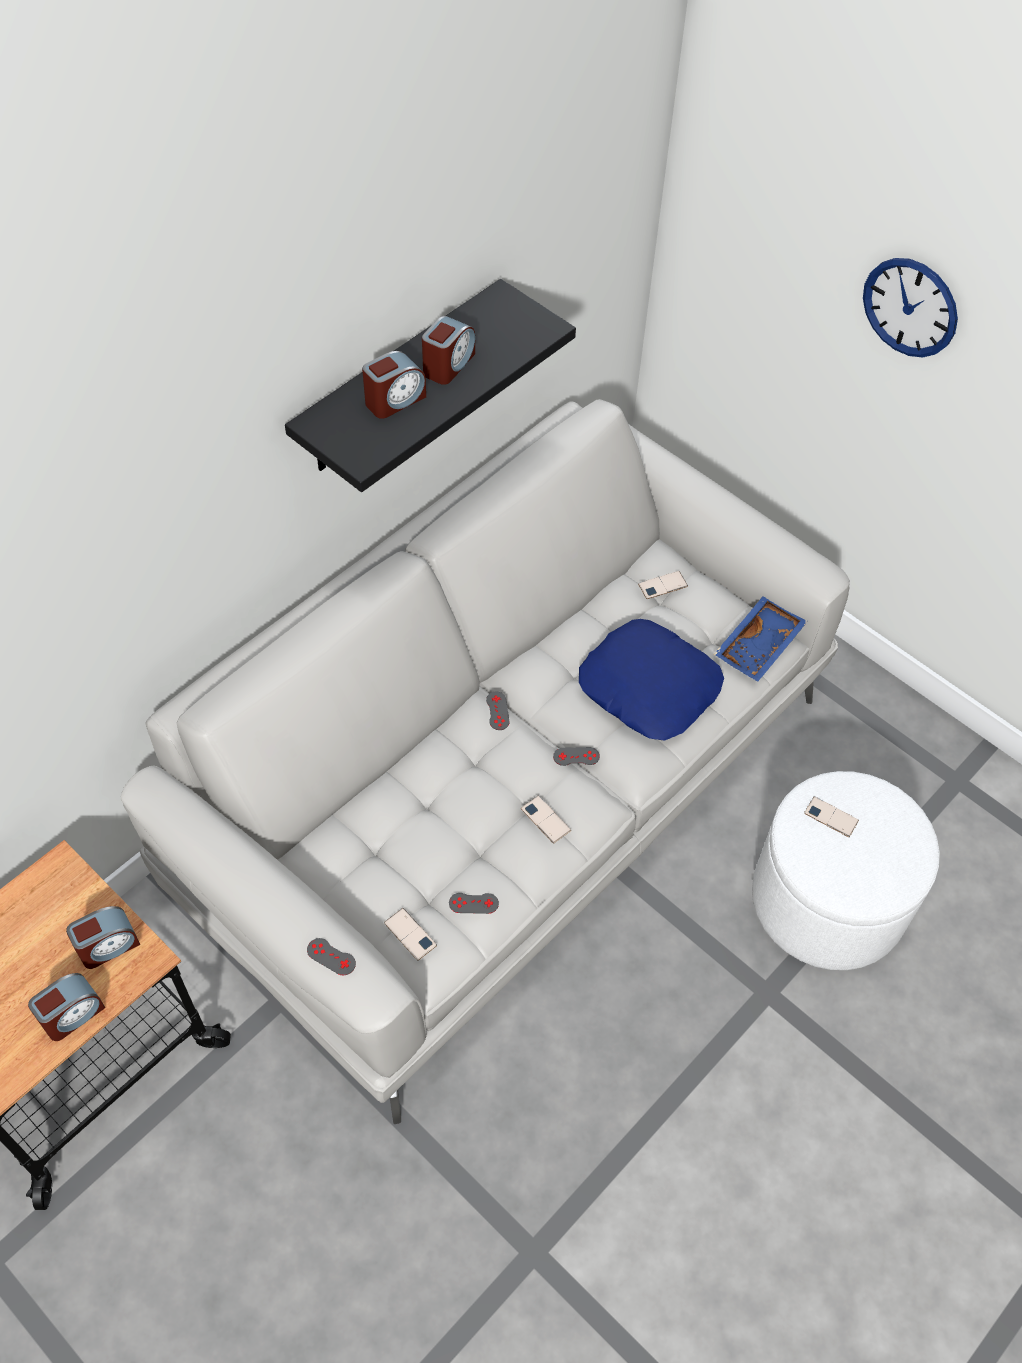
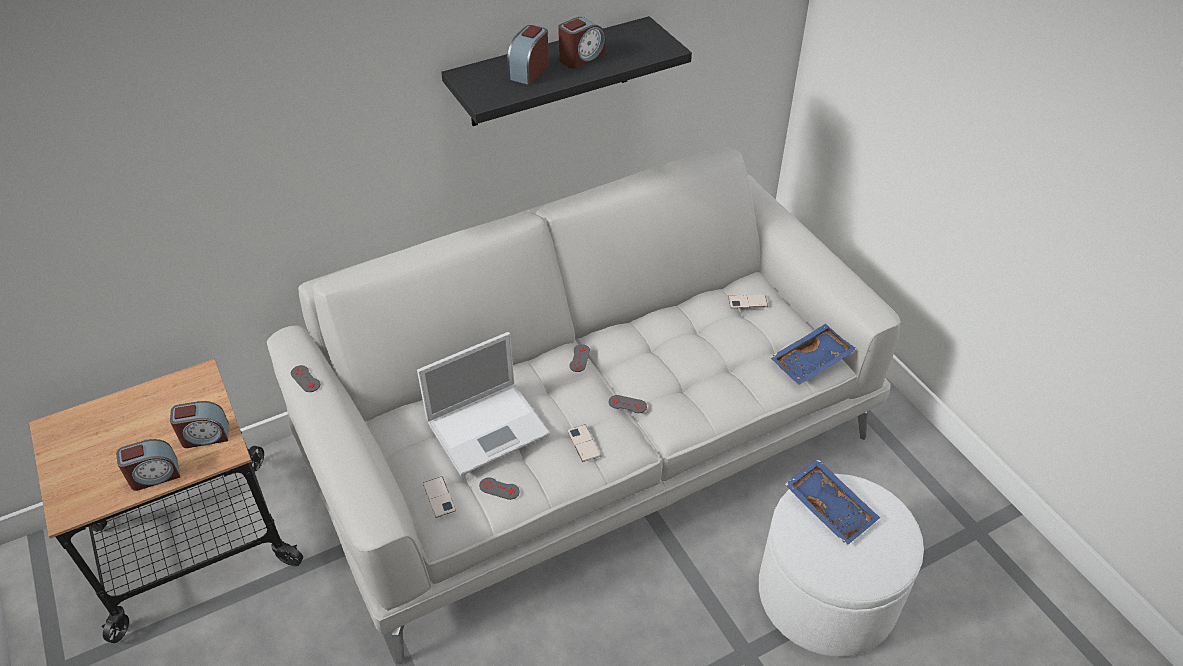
camera: 20 degrees right, 10 degrees down
(331, 957) = (357, 485): grey game controller -> grey game controller (305, 379)
(394, 400) = (529, 71): alarm clock -> alarm clock turned 135 degrees clockwise
(430, 829) = (489, 427): none -> laptop
(649, 687) = (708, 370): blue pillow -> none
(831, 817) = (830, 507): phone -> blue tray
(910, 307) = (978, 84): wall clock -> none

